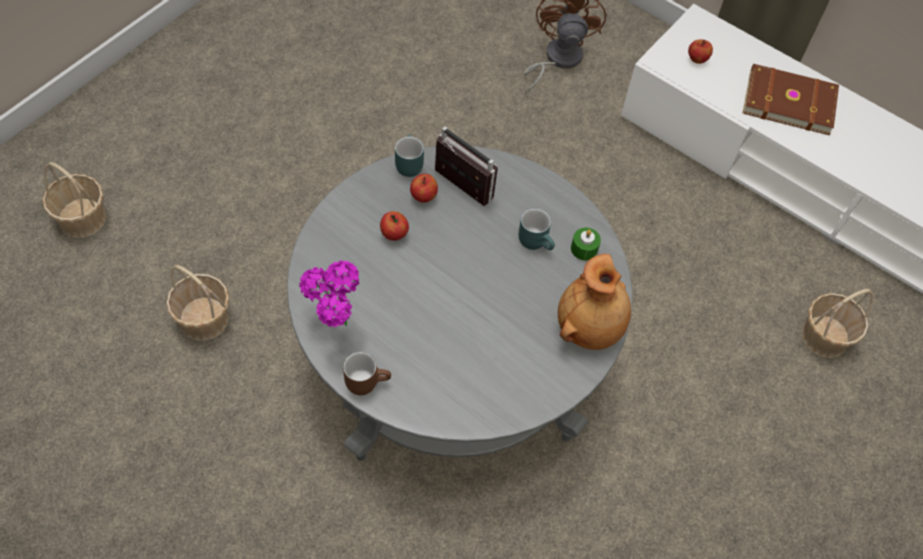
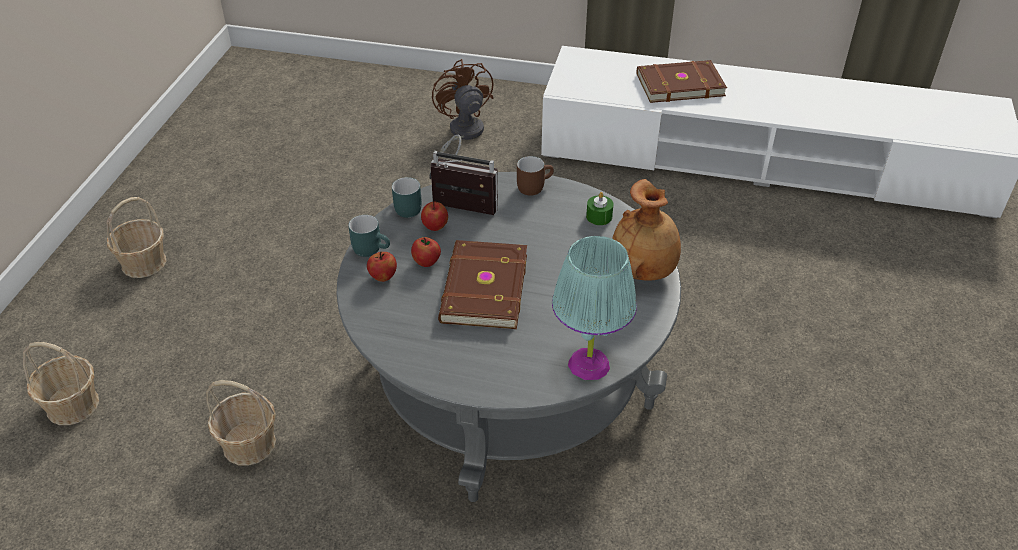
camera: 20 degrees left, 15 degrees down
(334, 332) = (419, 355): potted plant -> none
(366, 380) = (473, 381): brown mug -> brown mug (533, 186)
(428, 284) = (482, 288): none -> brown book
(478, 408) = (589, 364): none -> turquoise table lamp
(537, 241) = (556, 225): turquoise mug -> turquoise mug (372, 248)
(697, 59) = (590, 79): apple -> apple (383, 277)
(824, 337) = (803, 252): basket -> basket (143, 263)

